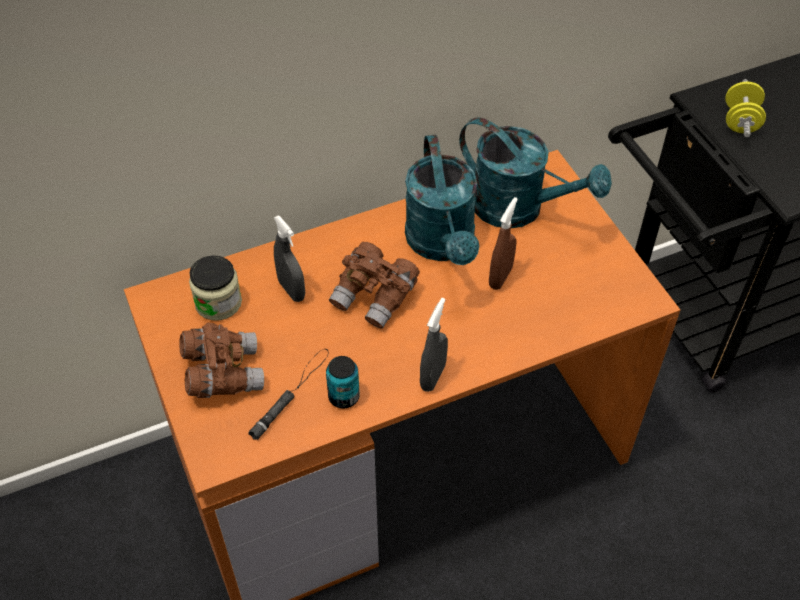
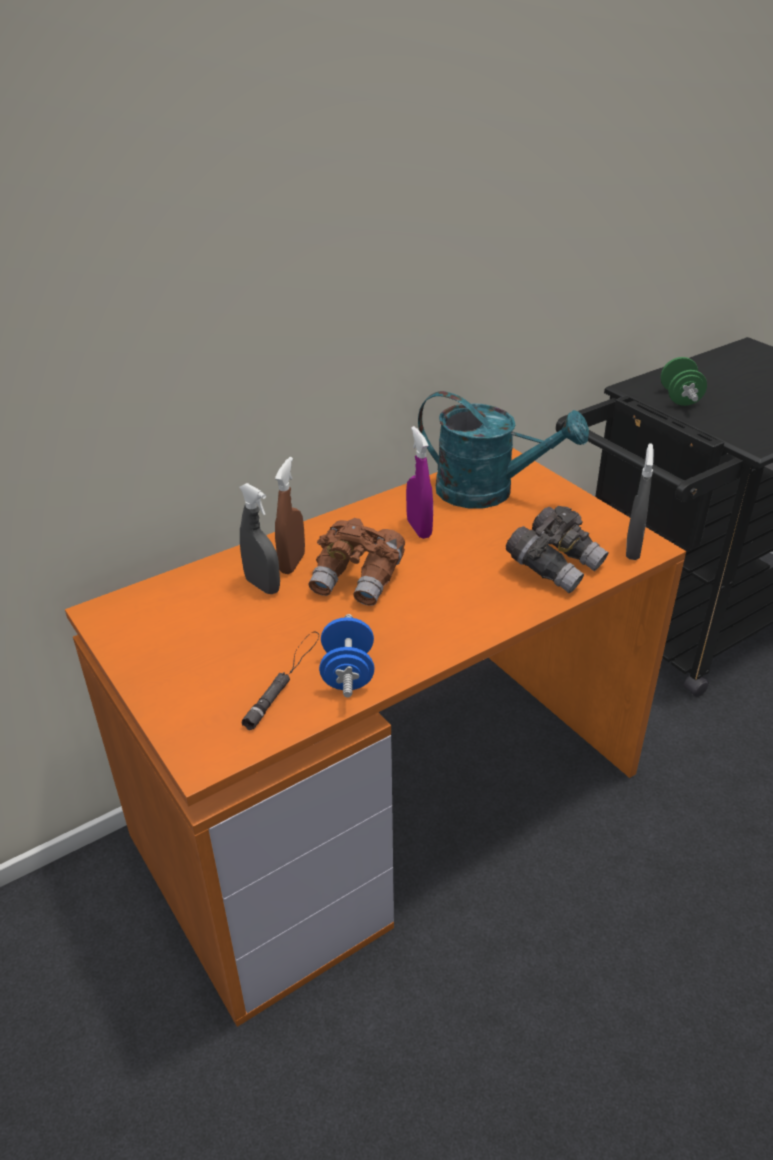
camera: 10 degrees left, 15 degrees down
(218, 303) = (180, 607): jar -> none
(223, 373) = (198, 670): brown binoculars -> none
(344, 397) = (348, 673): can -> blue dumbbell
(433, 376) = (445, 641): grey spray bottle -> grey spray bottle (632, 549)
(443, 245) = (419, 529): turquoise watering can -> purple spray bottle
(500, 277) = (489, 547): brown spray bottle -> brown spray bottle (292, 563)
(553, 309) = (555, 566): none -> grey binoculars
(740, 121) = (680, 398): yellow dumbbell -> green dumbbell

